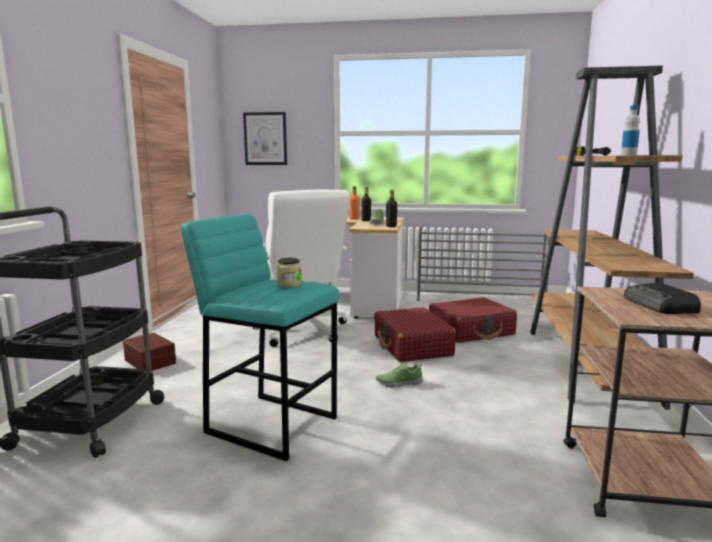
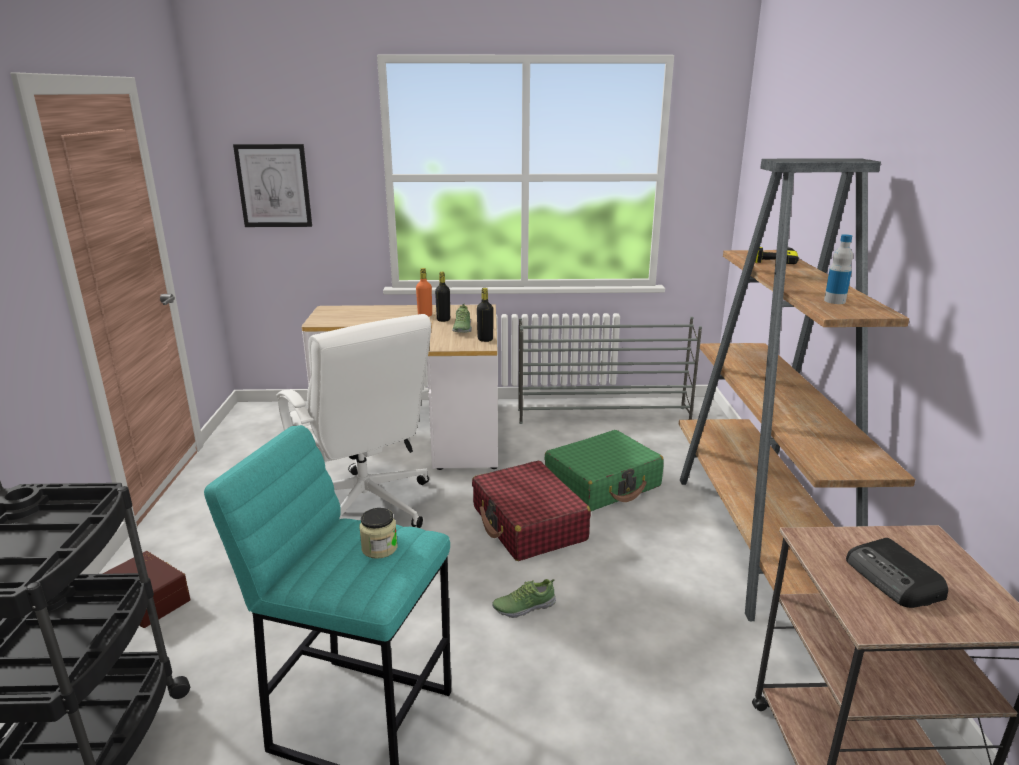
camera: 10 degrees left, 10 degrees up
(471, 331) = (603, 483): red suitcase -> green suitcase

